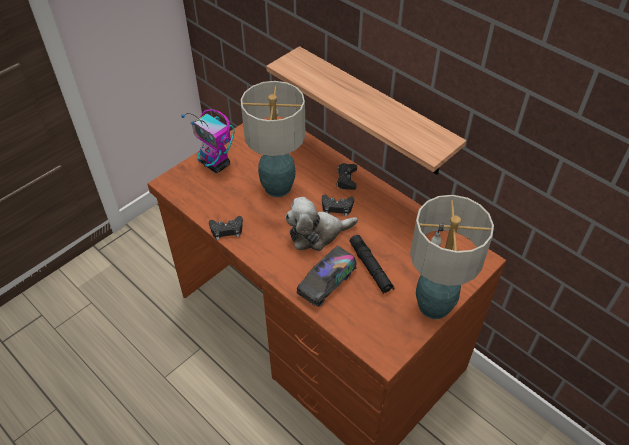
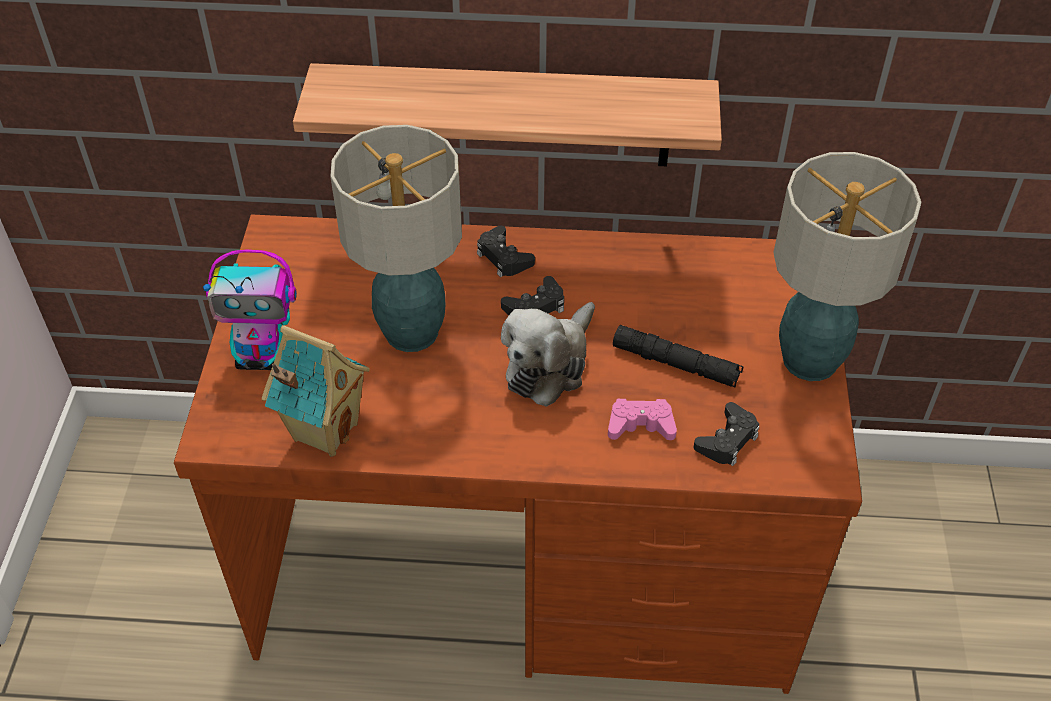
camera: 40 degrees left, 0 degrees up
(207, 204) = (324, 430): none -> toy house
(227, 230) = (404, 448): black game controller -> black game controller (727, 440)
(326, 283) = (640, 425): toy truck -> pink game controller

